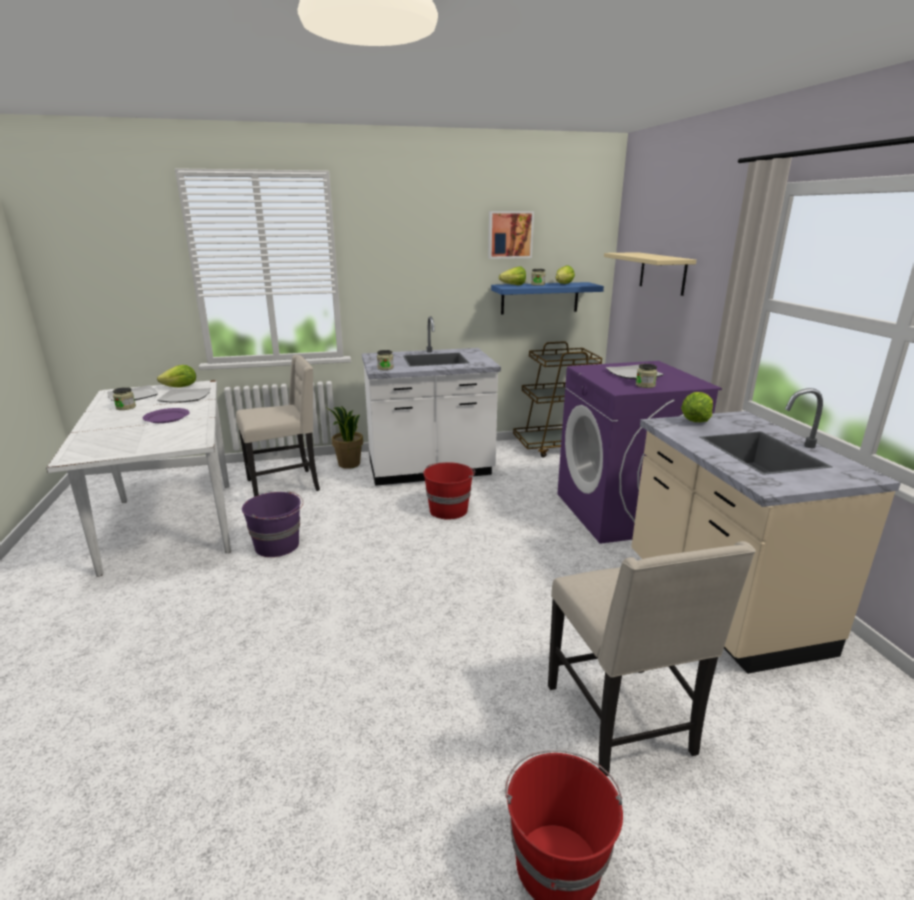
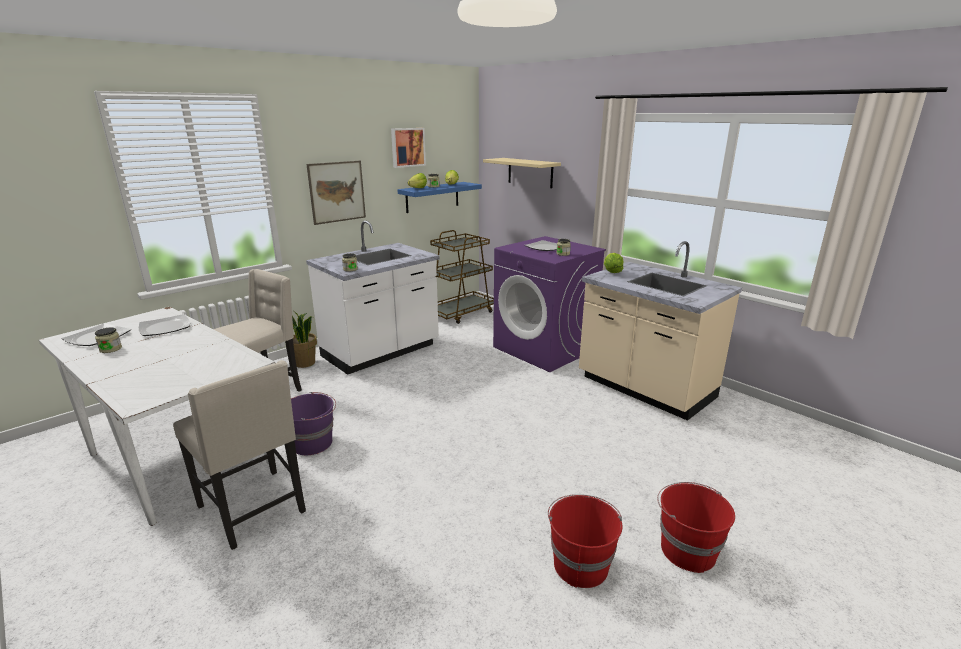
camera: 30 degrees left, 0 degrees up
(167, 417) = (178, 348): purple plate -> none
(181, 387) = (142, 319): lettuce -> none
(413, 282) = (337, 192): none -> picture
(448, 509) = (427, 377): red bucket -> red bucket (580, 564)
(622, 721) = (653, 468): beige chair -> beige chair (254, 509)

